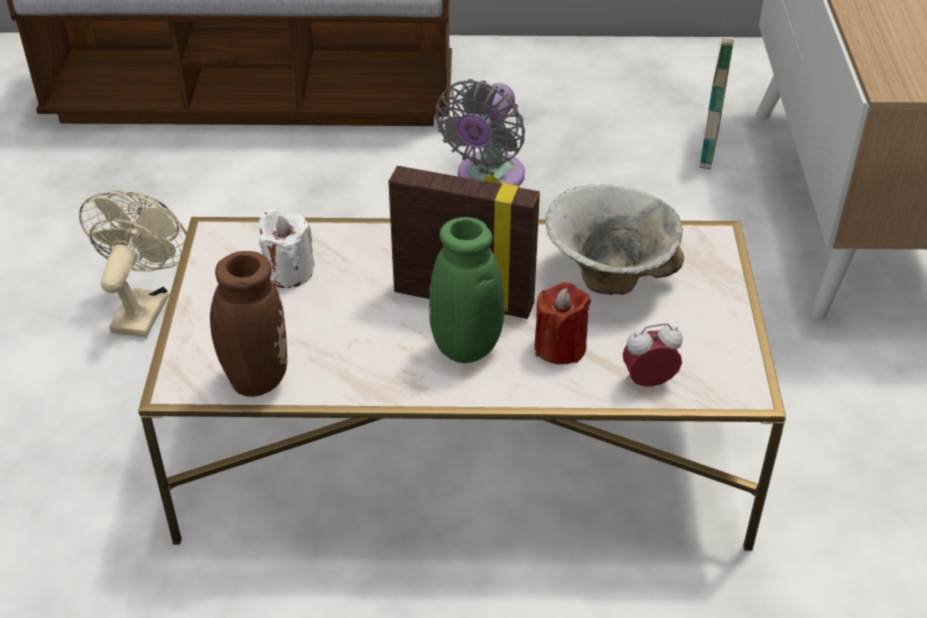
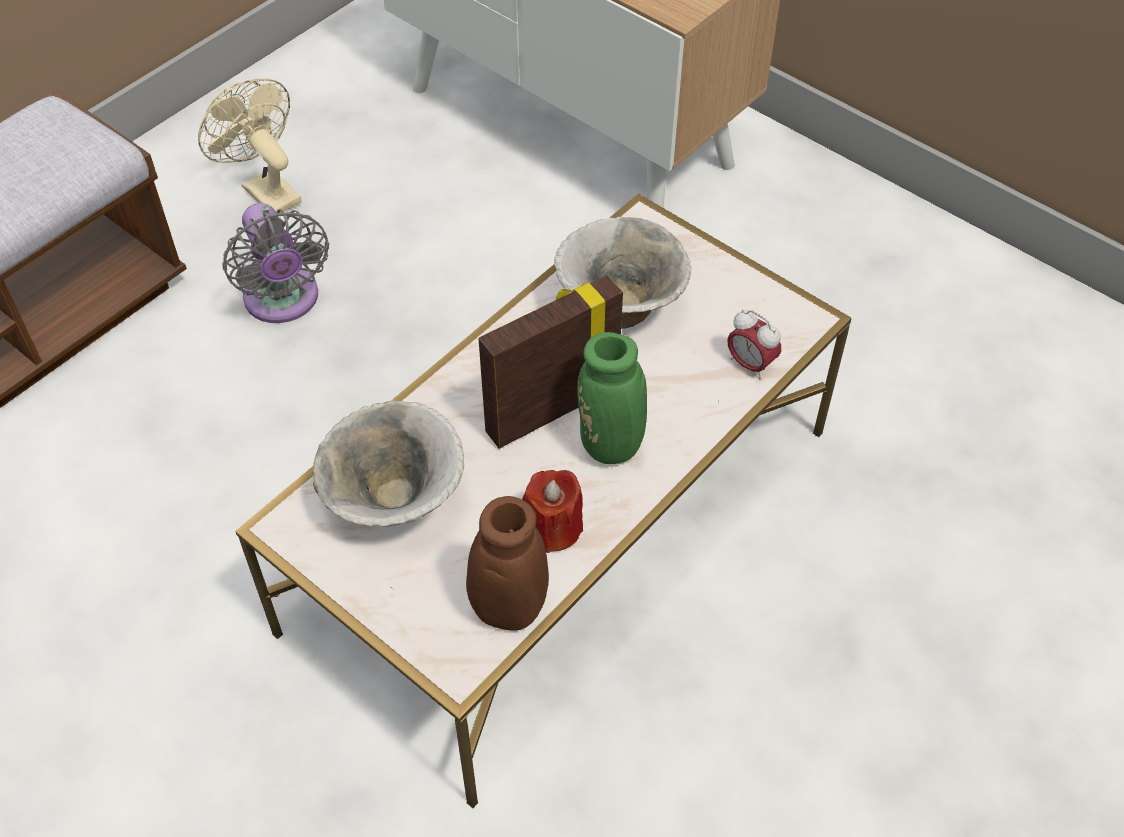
camera: 50 degrees left, 10 degrees up
(144, 307) = (151, 659): beige fan -> beige fan (265, 190)
(288, 272) = (394, 504): white candle -> bowl
(560, 347) = (665, 389): red candle -> red candle (554, 528)
(648, 381) = (750, 364): alarm clock -> alarm clock turned 75 degrees counterclockwise
(709, 146) = (415, 143): basket -> none

